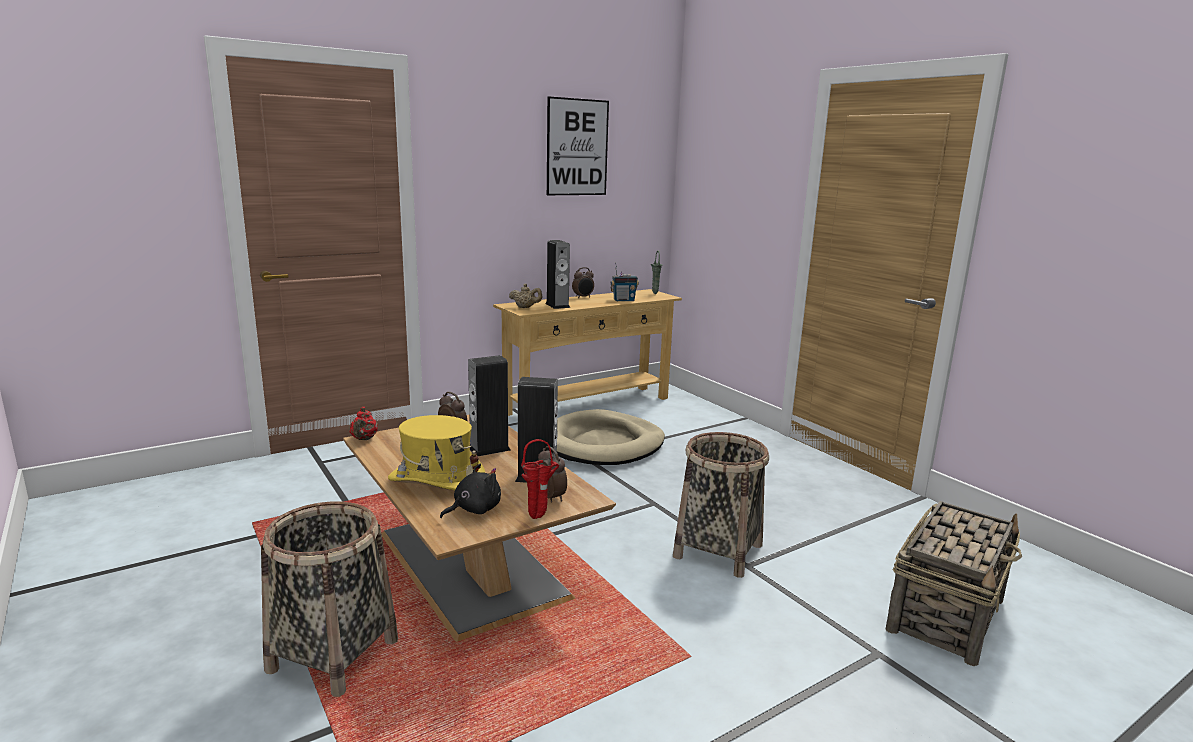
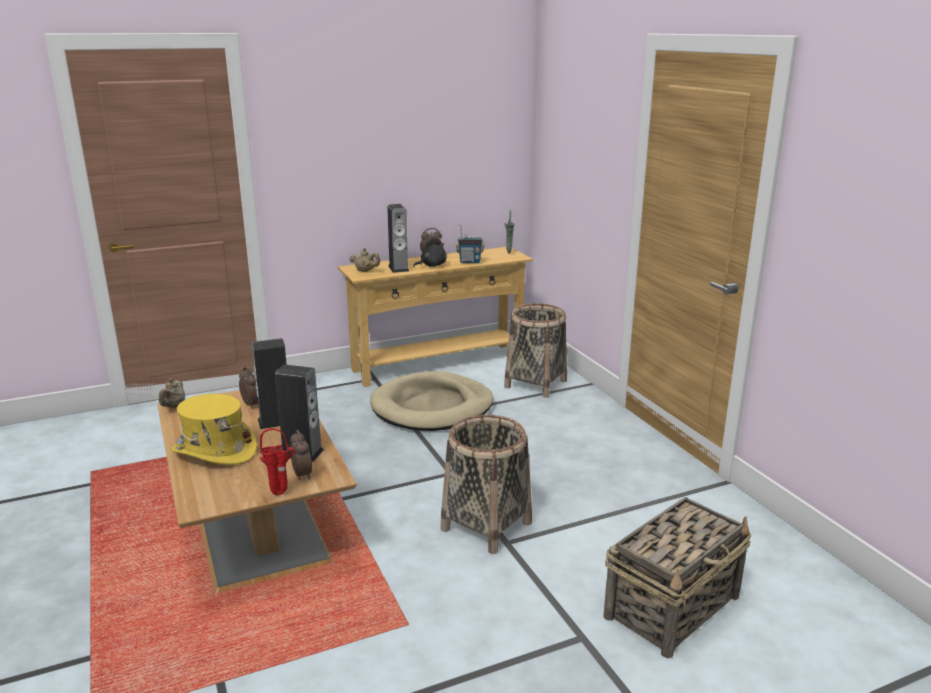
camera: 10 degrees right, 5 degrees up
(334, 655) = (114, 596): basket -> basket (536, 384)
(364, 439) = (173, 406): red teapot -> beige teapot
(474, 510) = (230, 483): black plush toy -> black plush toy (431, 265)
(577, 147) = (421, 108): picture -> none

